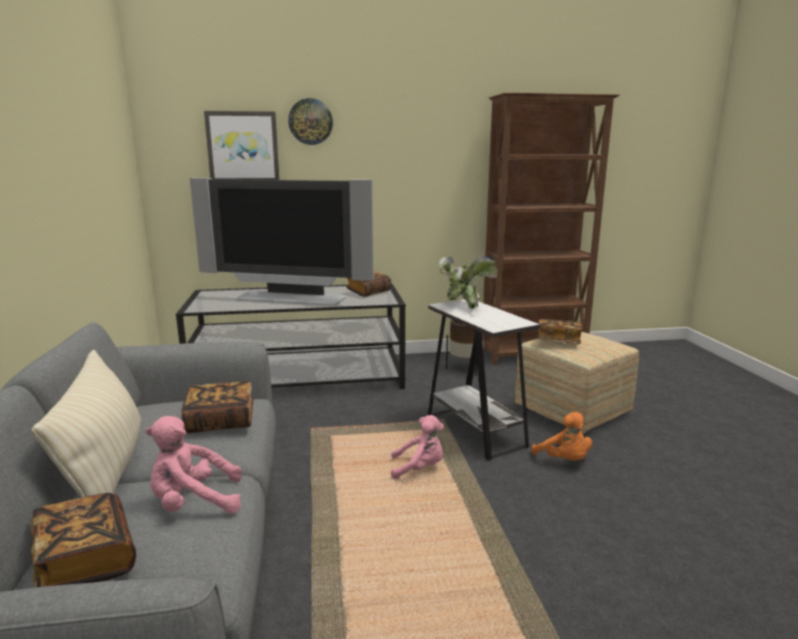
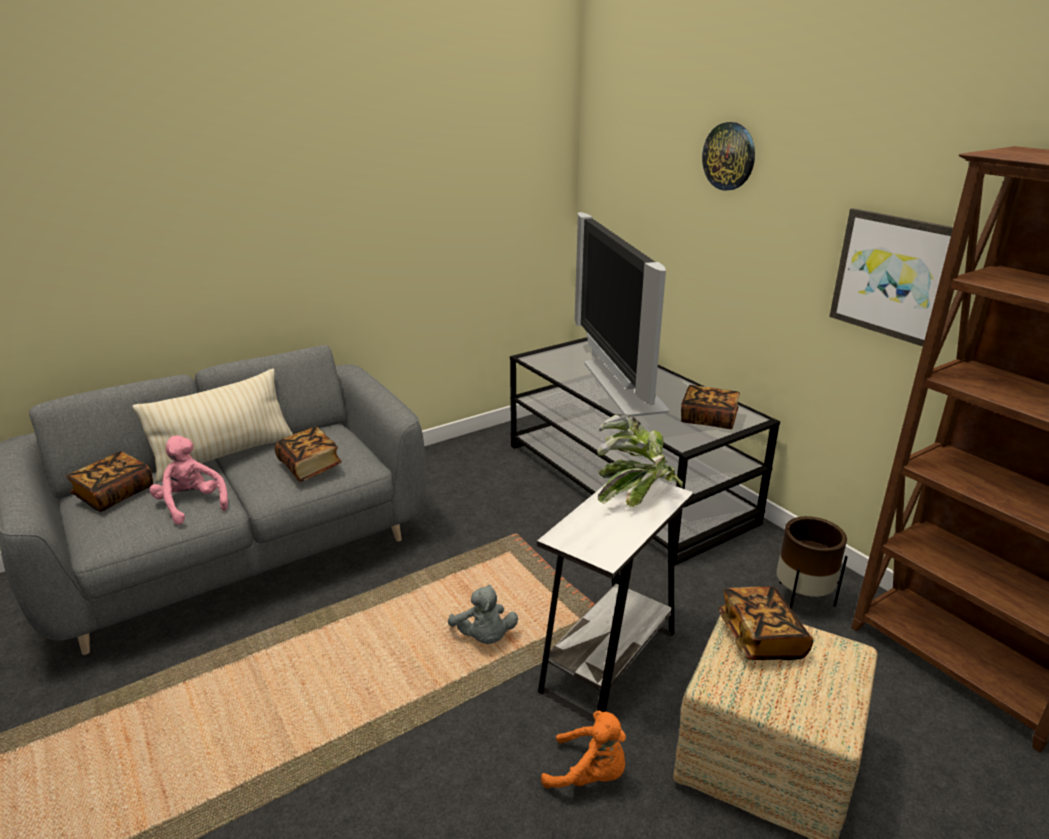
camera: 65 degrees right, 10 degrees up
(243, 147) = (658, 179): picture -> picture (893, 276)
(419, 468) = (484, 637): pink plush toy -> grey plush toy
(564, 460) = (590, 774): orange plush toy -> orange plush toy turned 105 degrees counterclockwise

